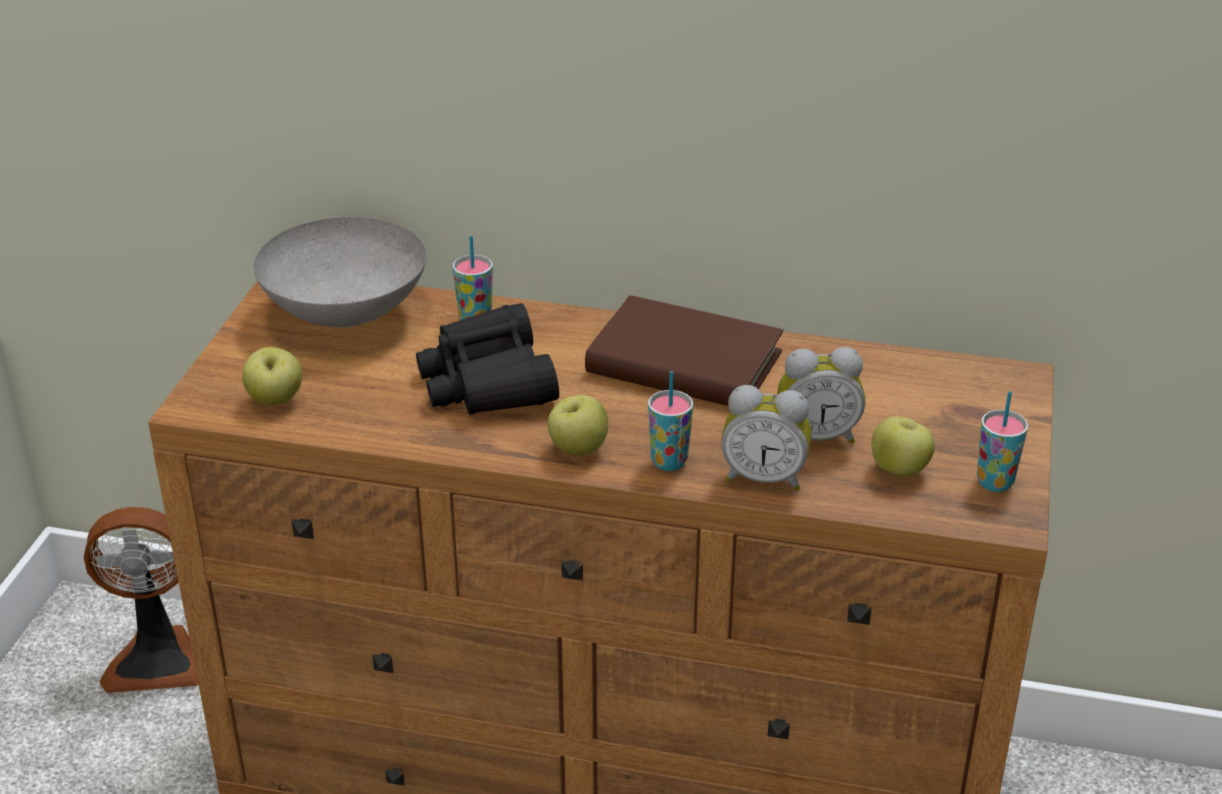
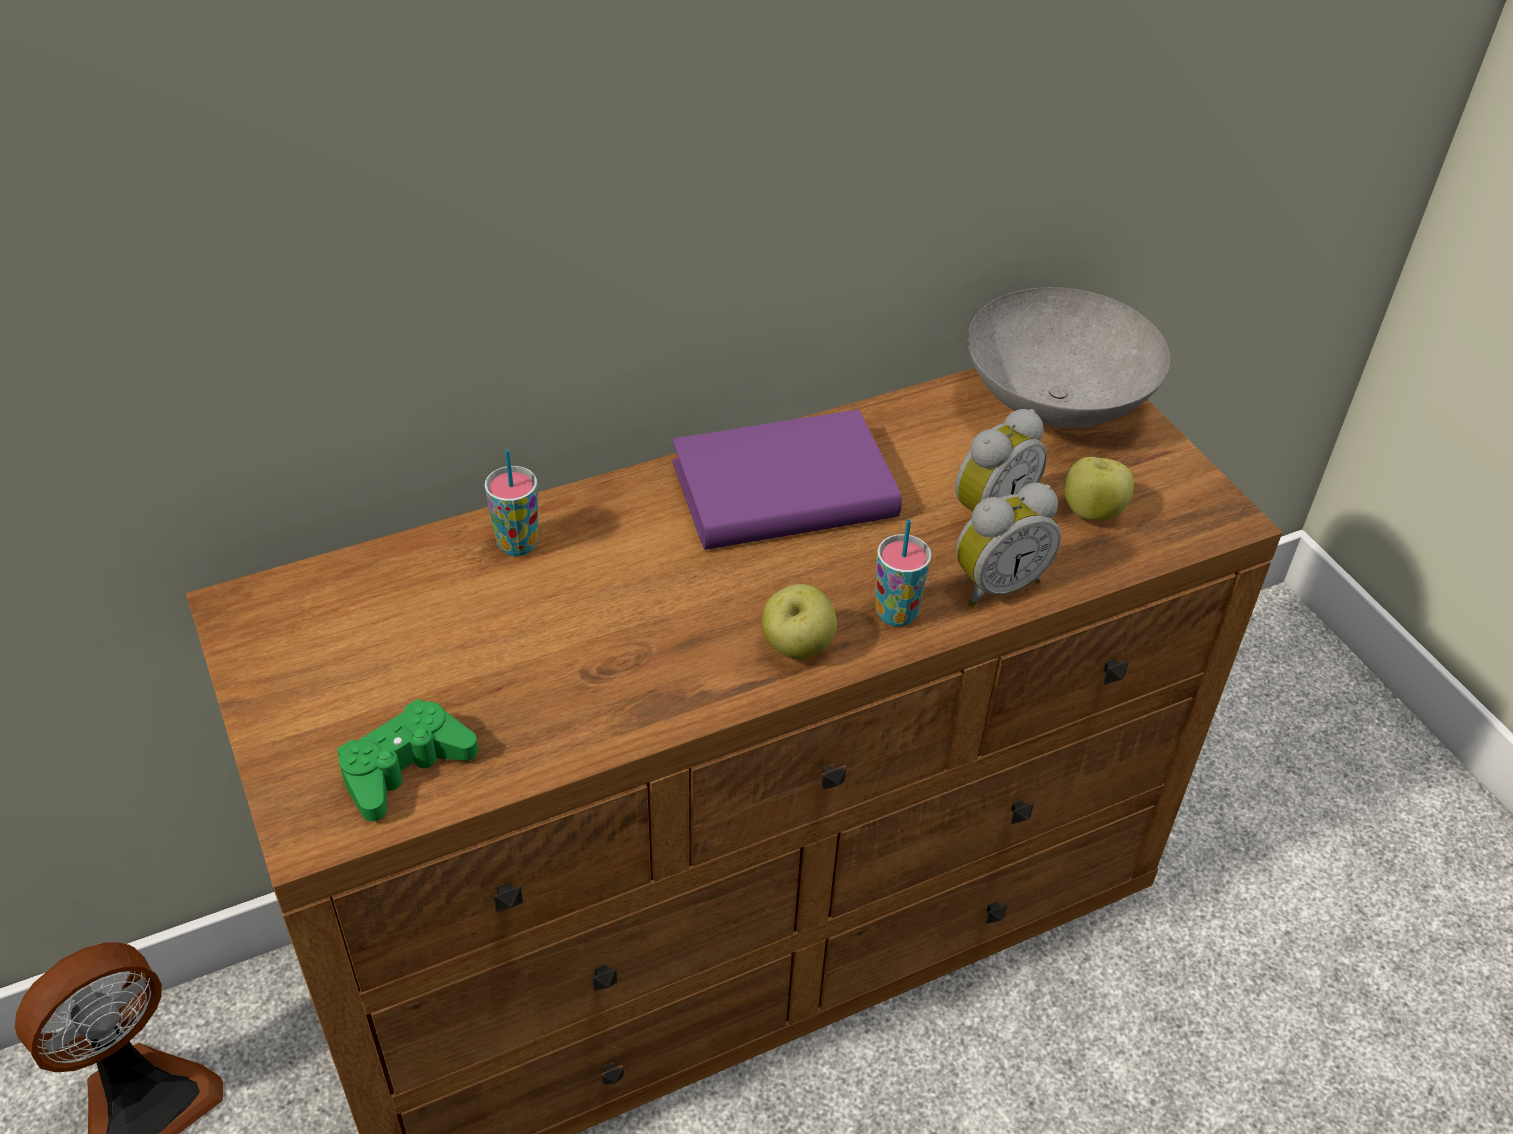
camera: 40 degrees left, 10 degrees up
(275, 400) = (405, 768): apple -> green game controller
(348, 314) = (363, 608): grey bowl -> grey bowl (1059, 404)
(488, 381) = (616, 613): black binoculars -> none
(684, 363) = (784, 491): brown book -> purple book
(995, 482) = (1175, 484): cup -> none

